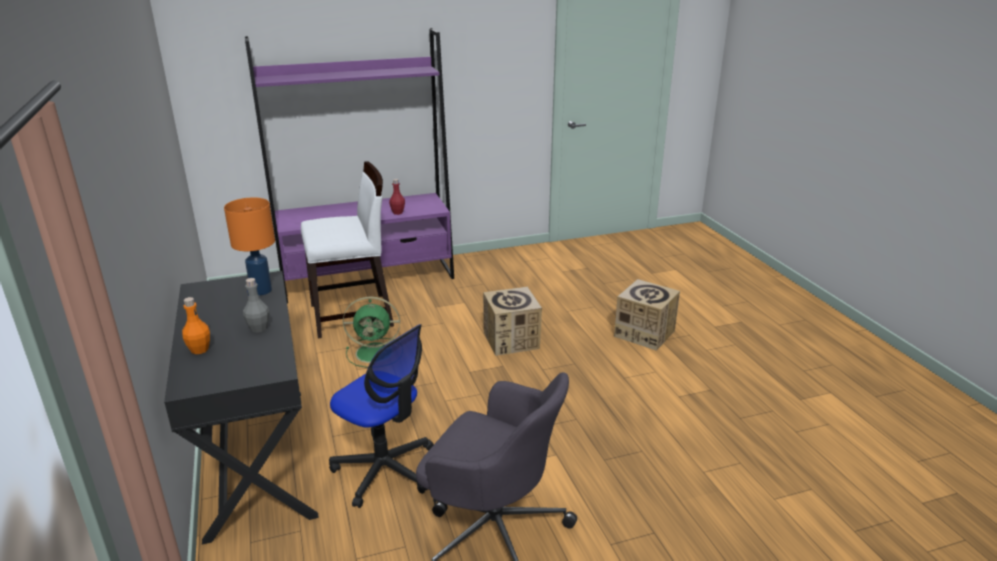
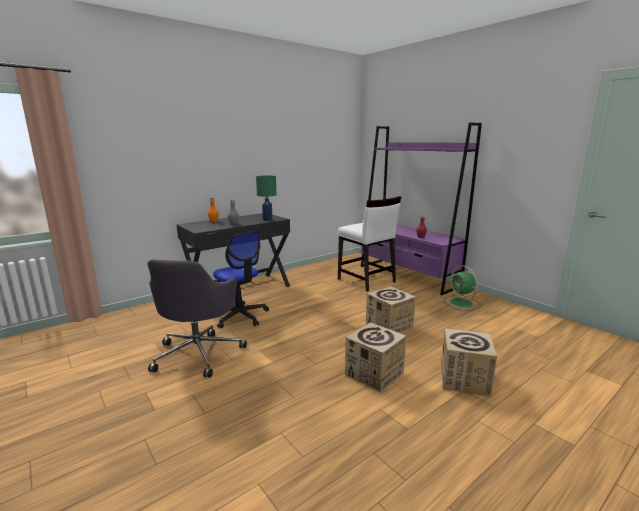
camera: 70 degrees right, 10 degrees down
(261, 290) = (268, 219): orange table lamp -> green table lamp
(376, 353) = (337, 293): green fan -> green fan (462, 303)
(385, 470) = (240, 316): office chair -> office chair turned 60 degrees counterclockwise
(615, 382) = (374, 373): none -> cardboard box

